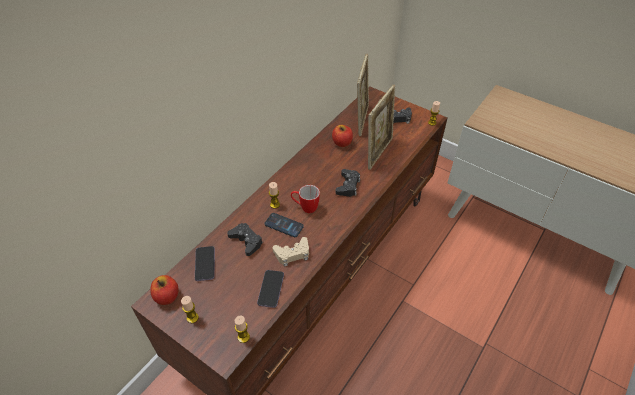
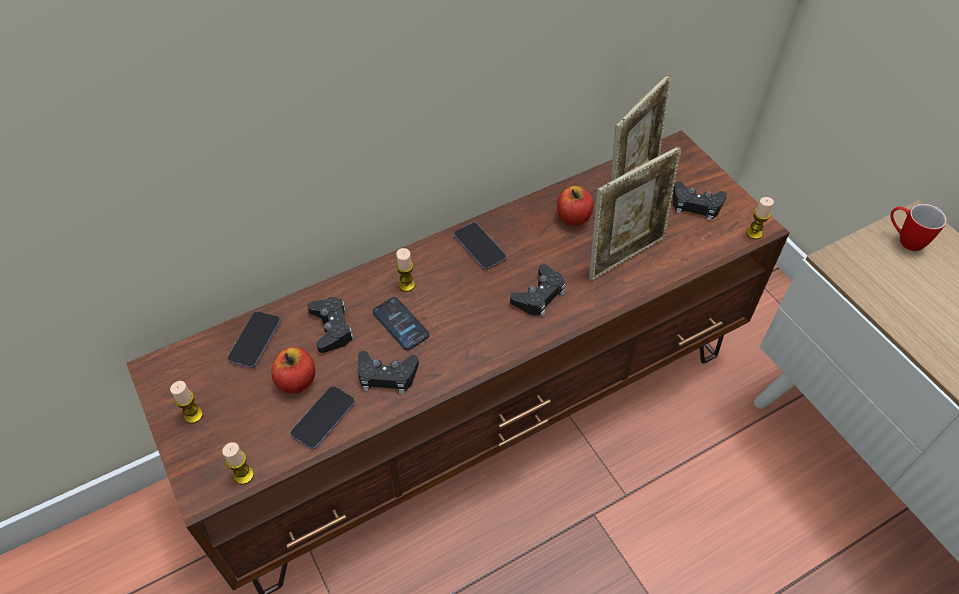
camera: 25 degrees right, 5 degrees up
(167, 296) = (178, 368): apple -> apple (297, 380)
(292, 254) = (387, 375): beige game controller -> black game controller
(302, 173) = (479, 247): none -> phone
(305, 207) = (449, 307): mug -> mug (904, 240)

